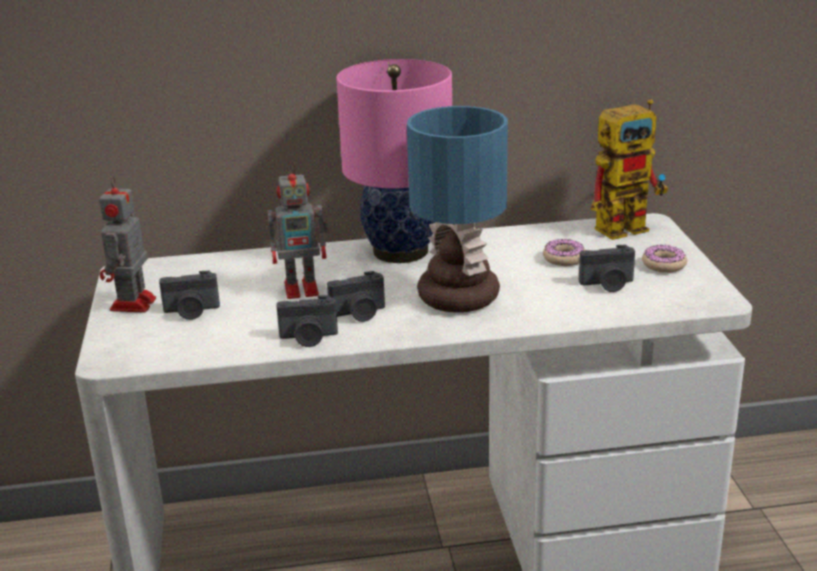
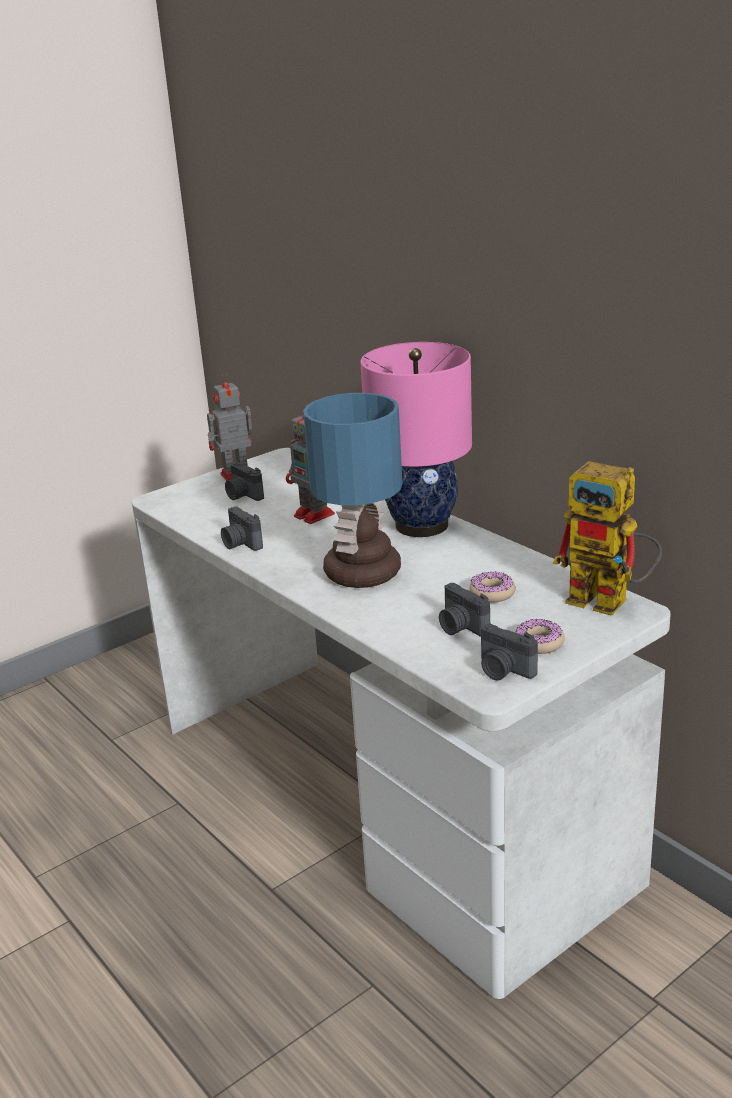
camera: 60 degrees right, 0 degrees up
(359, 314) = (295, 547): camera -> camera (503, 671)

